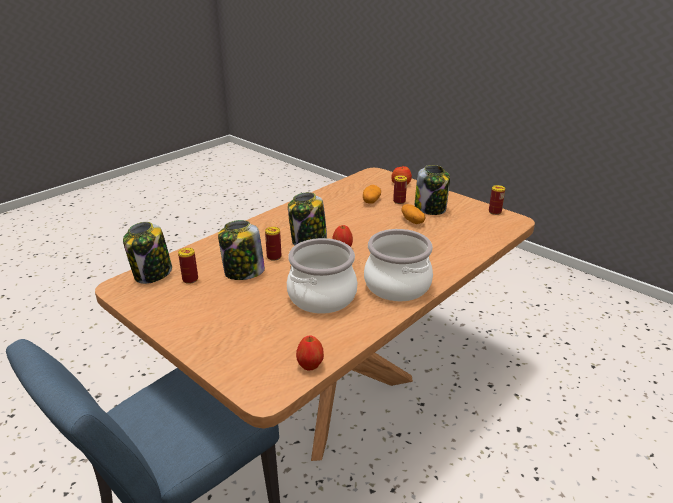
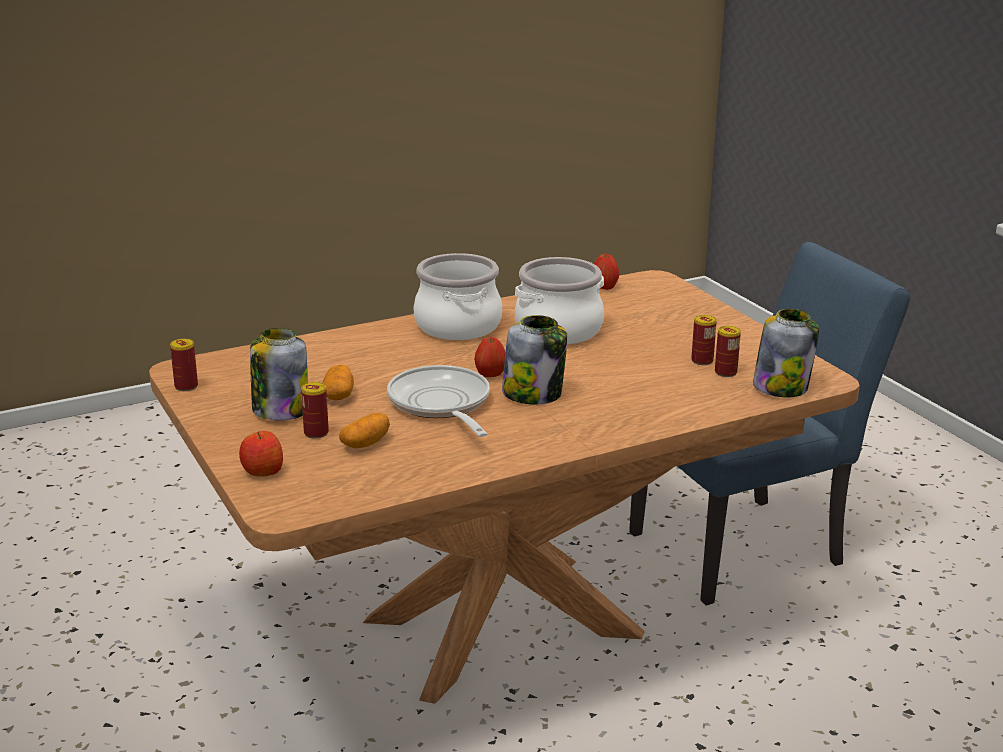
camera: 160 degrees left, 5 degrees down
(243, 272) = (649, 369): jar -> none
(274, 257) = (598, 381): can -> can (702, 361)
(353, 225) = (441, 405): none -> frying pan

